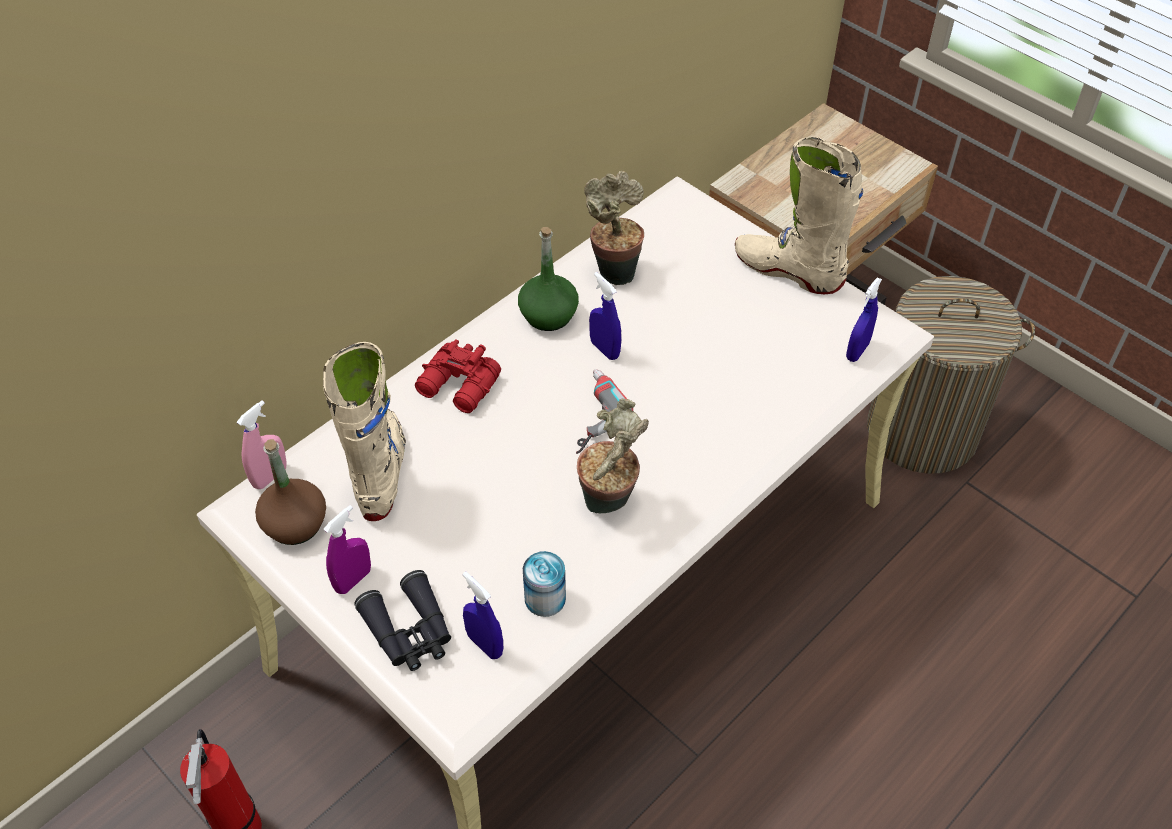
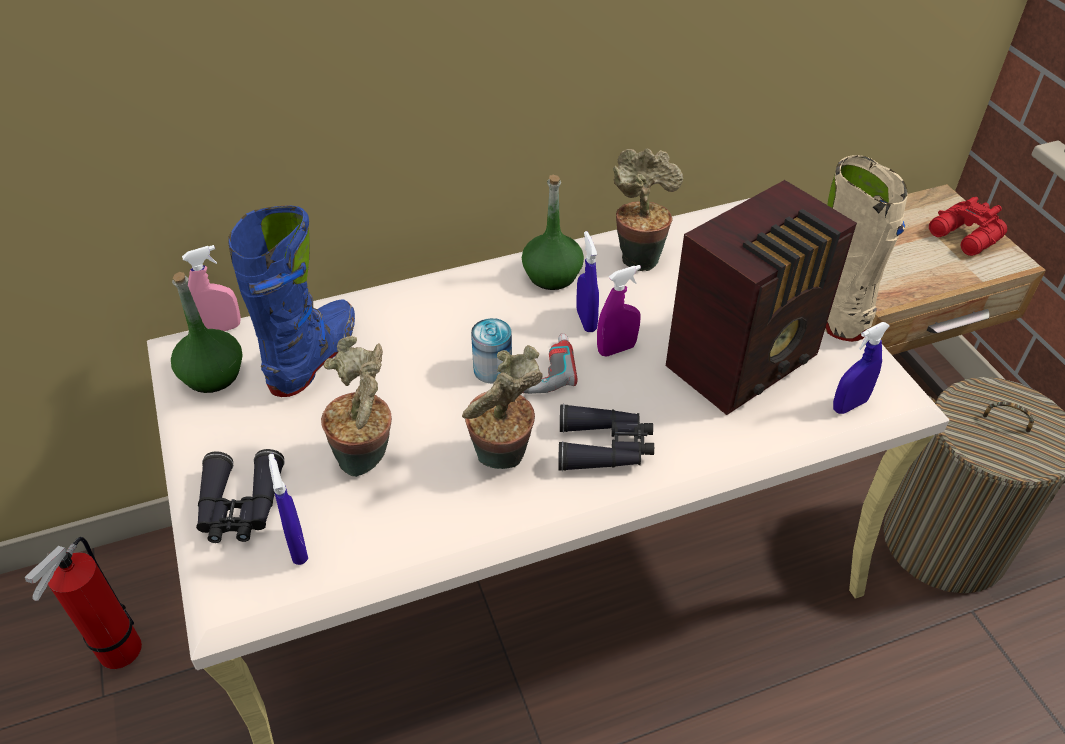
camera: 25 degrees right, 5 degrees down
(295, 524) = (212, 375): brown bottle -> green bottle
(353, 580) = (225, 441): purple spray bottle -> purple spray bottle (616, 349)
(381, 472) = (314, 357): beige boot -> blue boot
(459, 387) = (431, 310): red binoculars -> red binoculars (964, 237)
(494, 546) = (368, 459): none -> potted plant
(545, 598) = (382, 526): can -> can (492, 369)
(687, 460) = (605, 447): none -> black binoculars
(758, 341) = (746, 362): none -> radio

